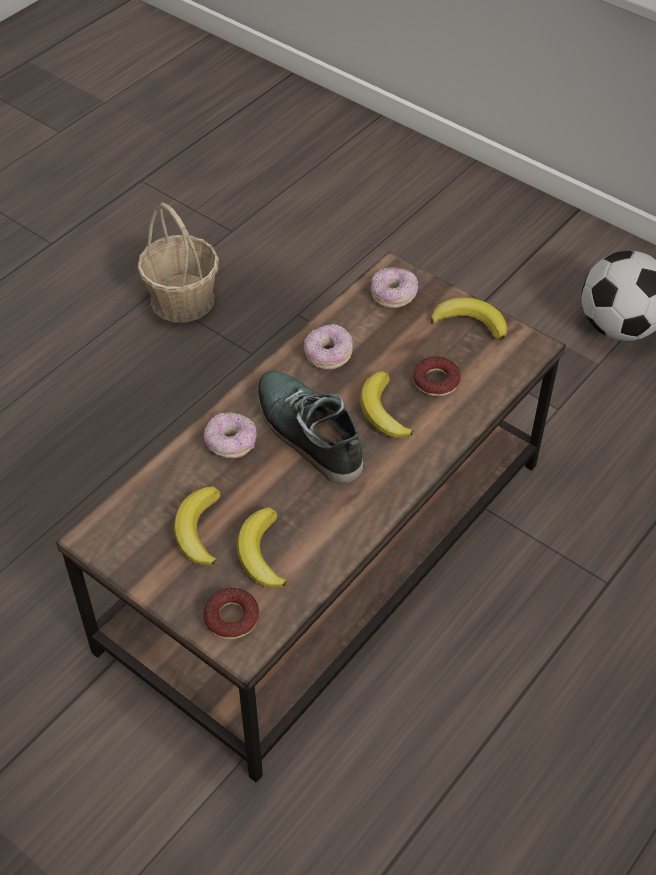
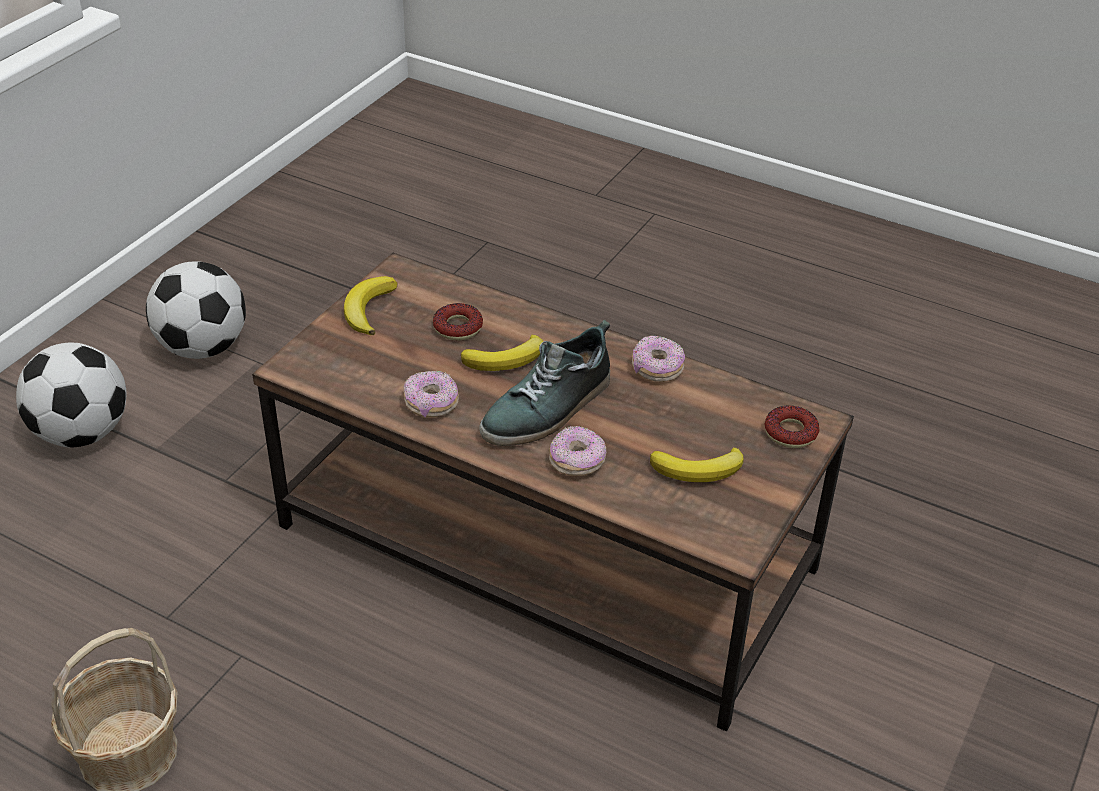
camera: 100 degrees left, 10 degrees down
(261, 553) = (710, 422): banana -> none
(393, 295) = (330, 364): donut -> donut (657, 369)
(505, 260) = (82, 433): none -> football

